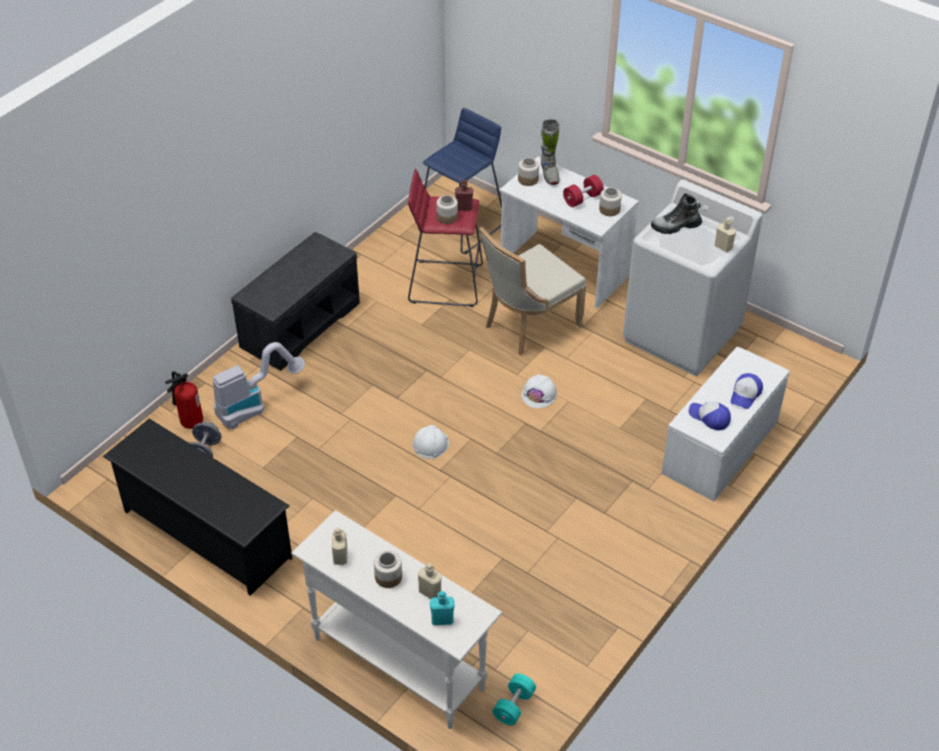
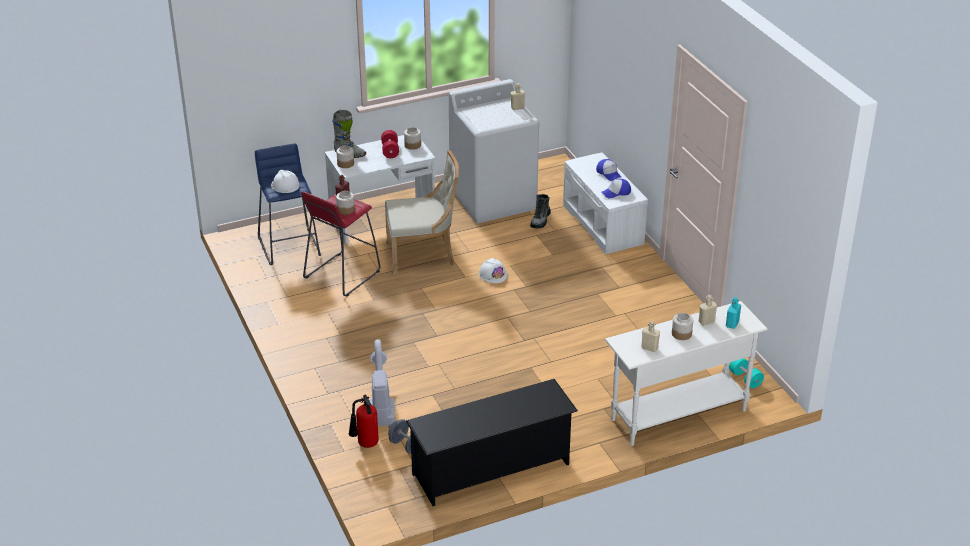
camera: 60 degrees left, 10 degrees down
(300, 324) = (313, 355): grey bench -> none
(430, 444) = (496, 336): white hard hat -> white hard hat (285, 185)
(528, 326) = (423, 255): beige chair -> beige chair turned 90 degrees counterclockwise
(675, 226) = (481, 116): boot -> boot (540, 220)

